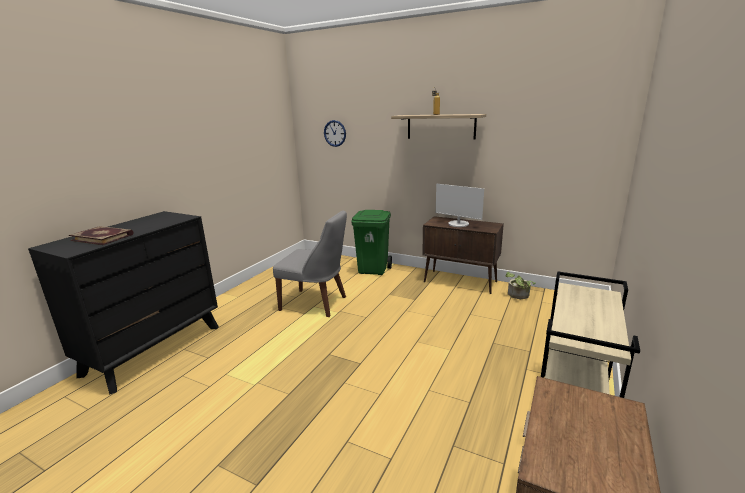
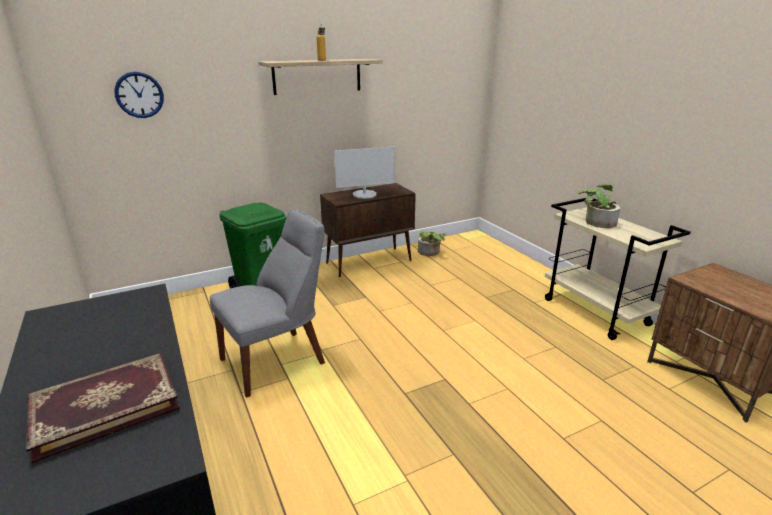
camera: 55 degrees left, 5 degrees up
(582, 303) = (596, 221): none -> potted plant

